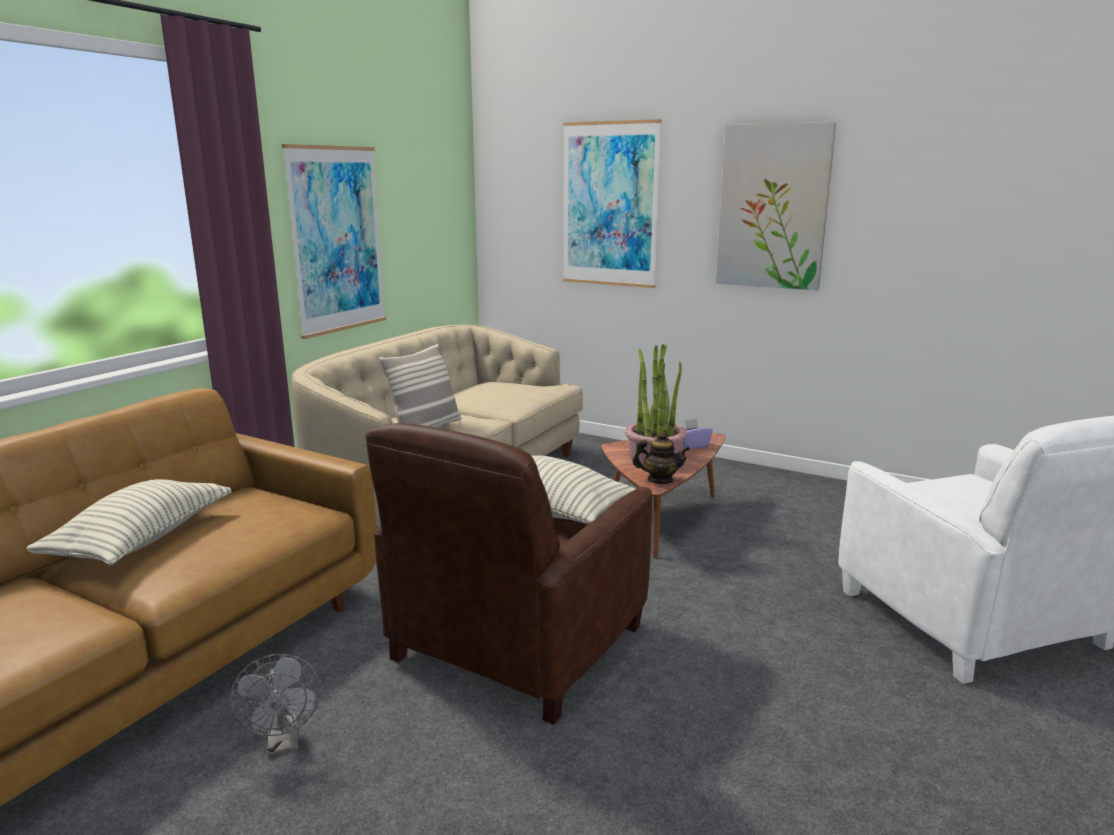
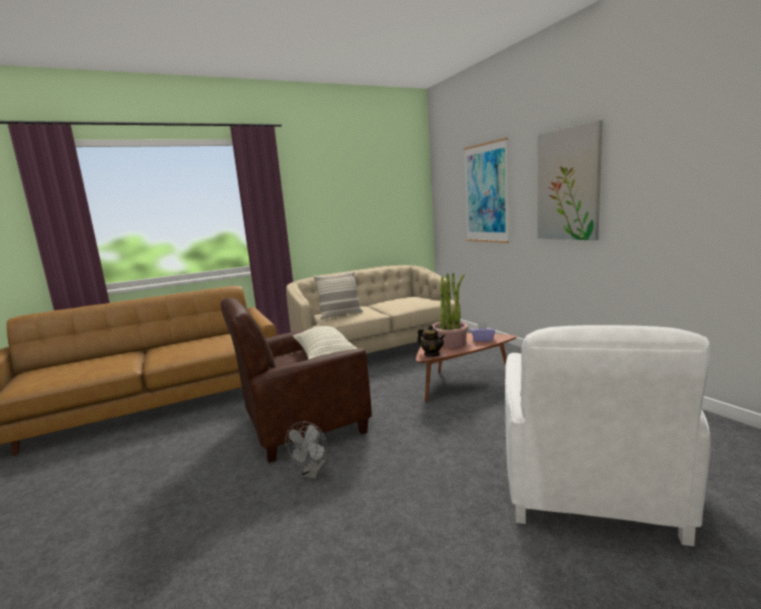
camera: 35 degrees right, 5 degrees down
(142, 540) = (181, 344): pillow -> none
(284, 743) = (177, 437): grey fan -> grey fan (312, 473)
(337, 240) = (332, 220): picture -> none

